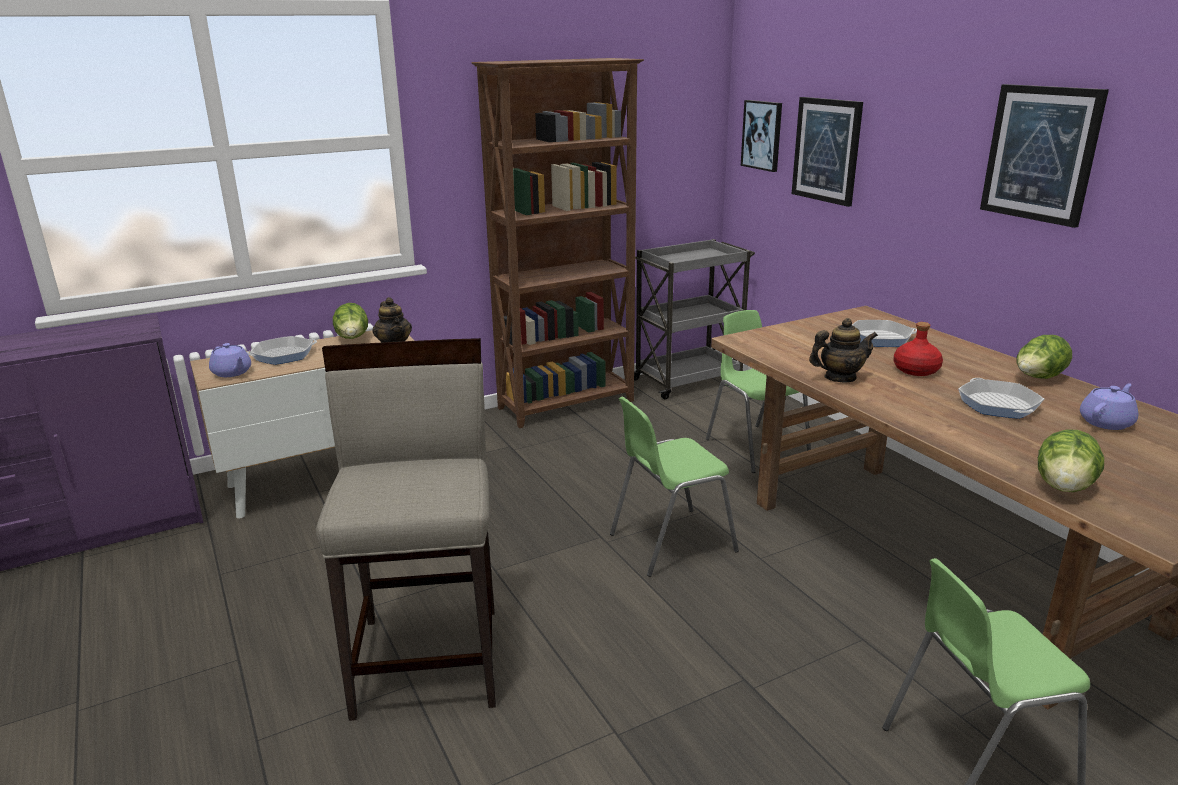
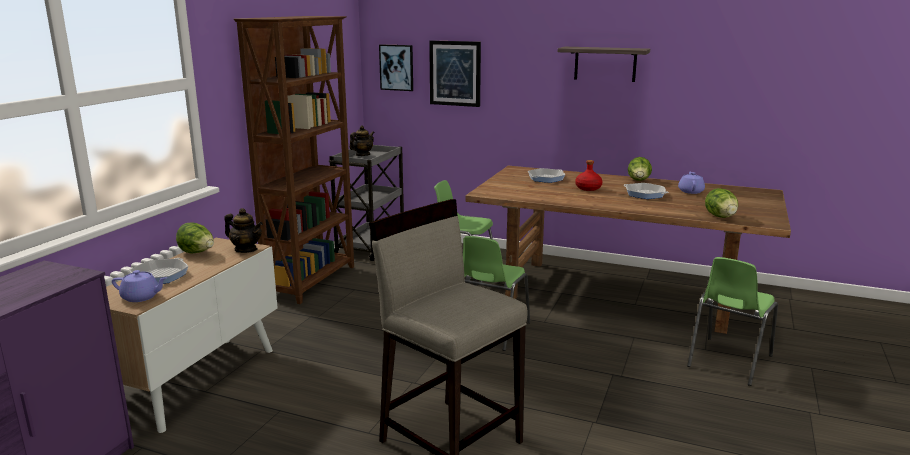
camera: 40 degrees left, 5 degrees down
(839, 378) = (564, 199): teapot -> teapot (362, 155)
(1041, 154) = (605, 64): picture -> shelf

